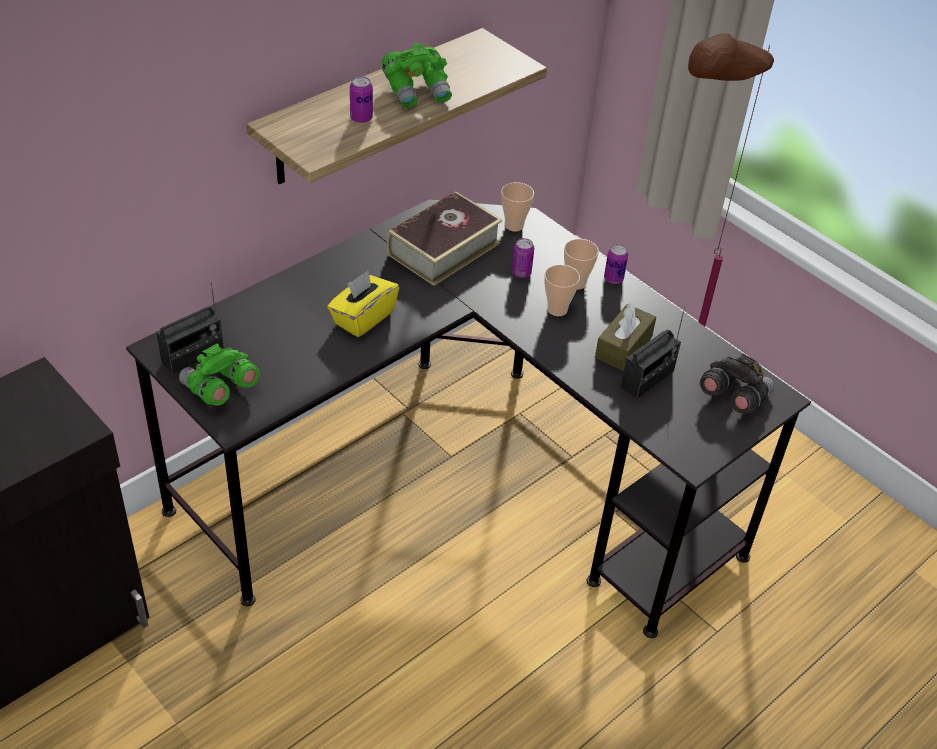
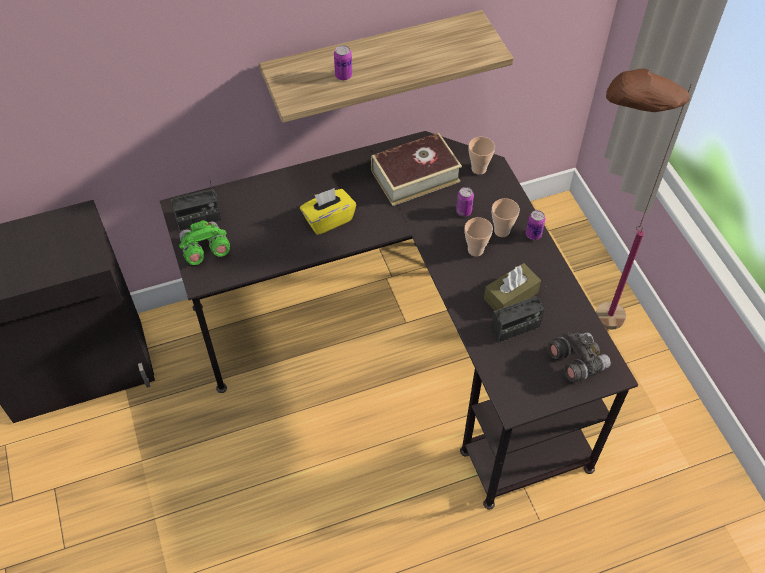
camera: 25 degrees right, 10 degrees up
(417, 91) = (398, 60): green binoculars -> none

